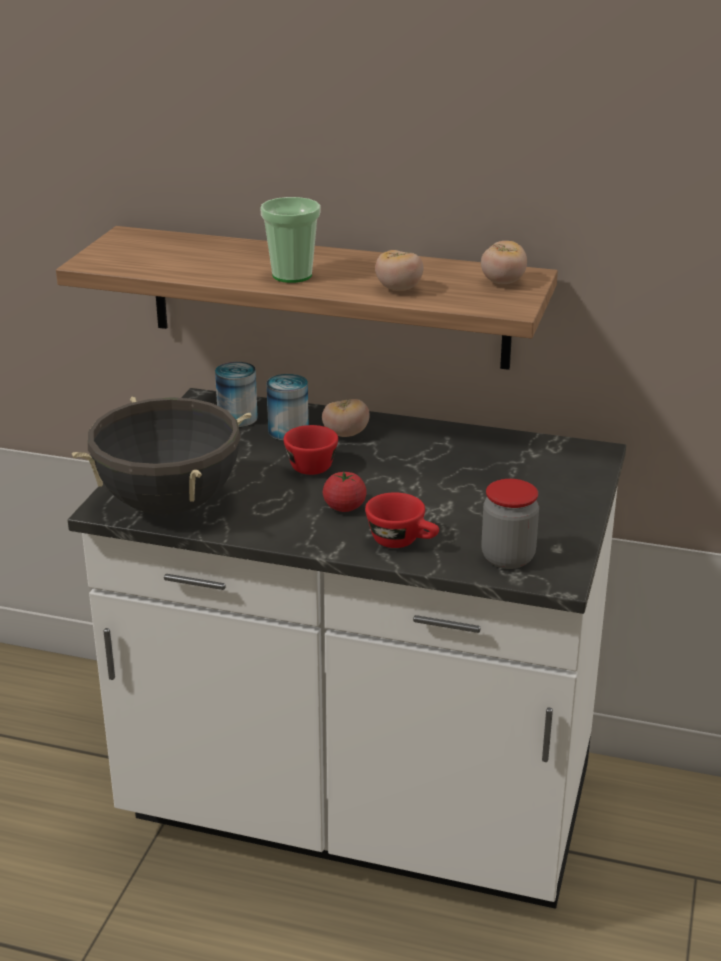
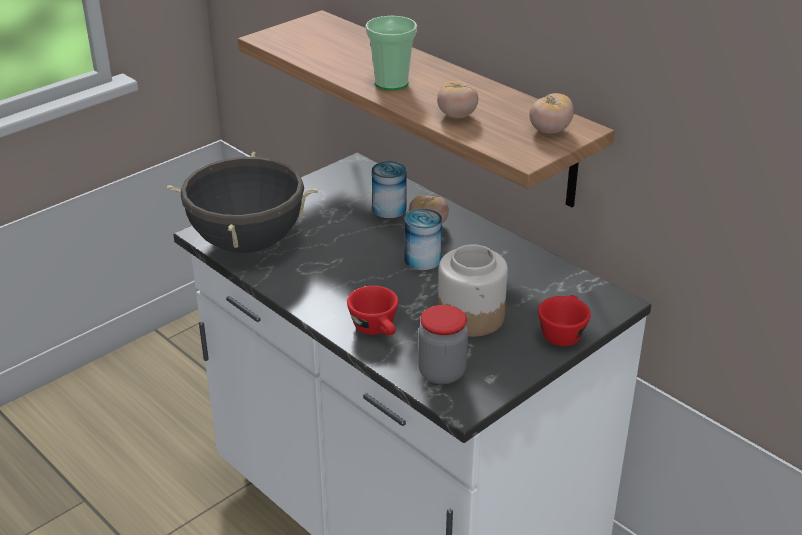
camera: 30 degrees right, 5 degrees up
(237, 418) = (364, 187): can -> can (422, 259)
(309, 464) = (376, 241): red cup -> red cup (562, 332)
(344, 507) = (364, 286): tomato -> none
(480, 502) = (471, 316): none -> jar

